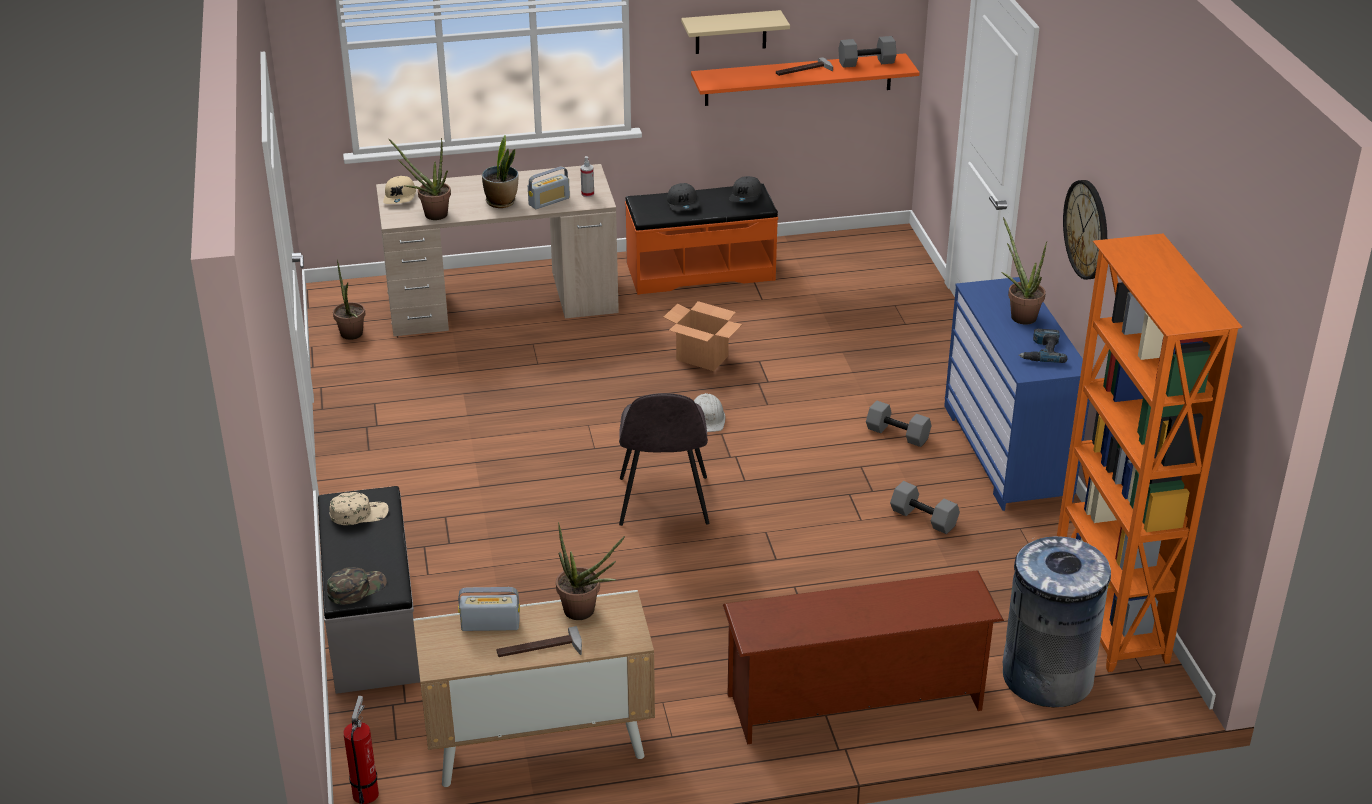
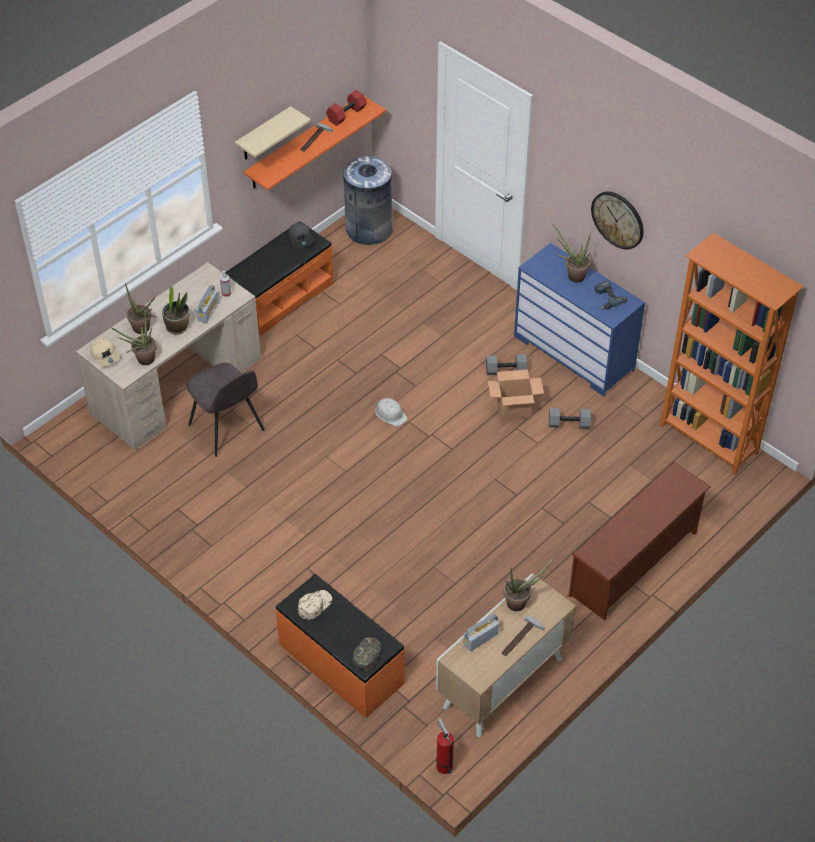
camera: 35 degrees left, 15 degrees up
(352, 336) = (107, 464): potted plant -> potted plant (144, 329)
(371, 625) = (340, 664): grey bench -> orange bench
(663, 503) = (422, 489): grey chair -> grey chair (227, 429)
(683, 203) = (267, 263): grey cap -> none
(703, 358) = (346, 369): cardboard box -> cardboard box (514, 408)
(867, 62) = (346, 114): grey dumbbell -> red dumbbell
(1046, 676) = (709, 494): grey trash can -> grey trash can (368, 229)

